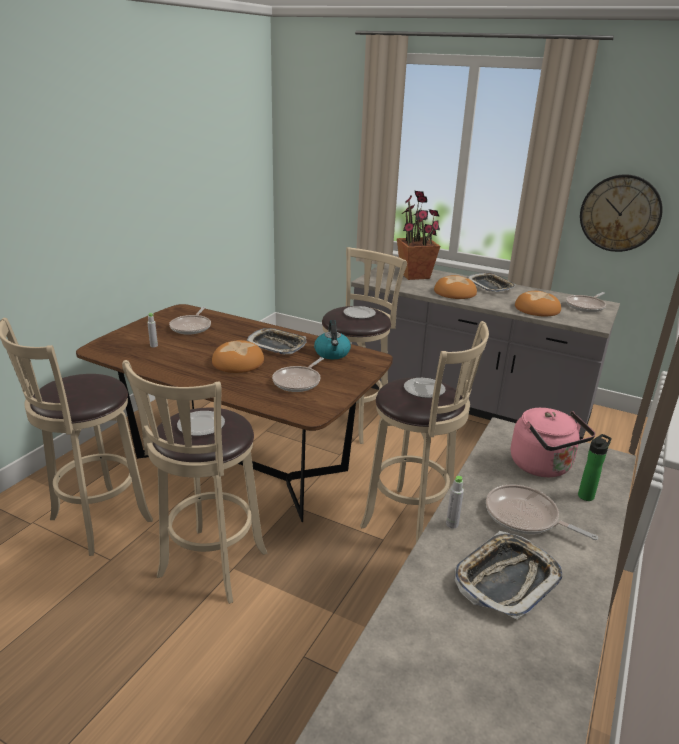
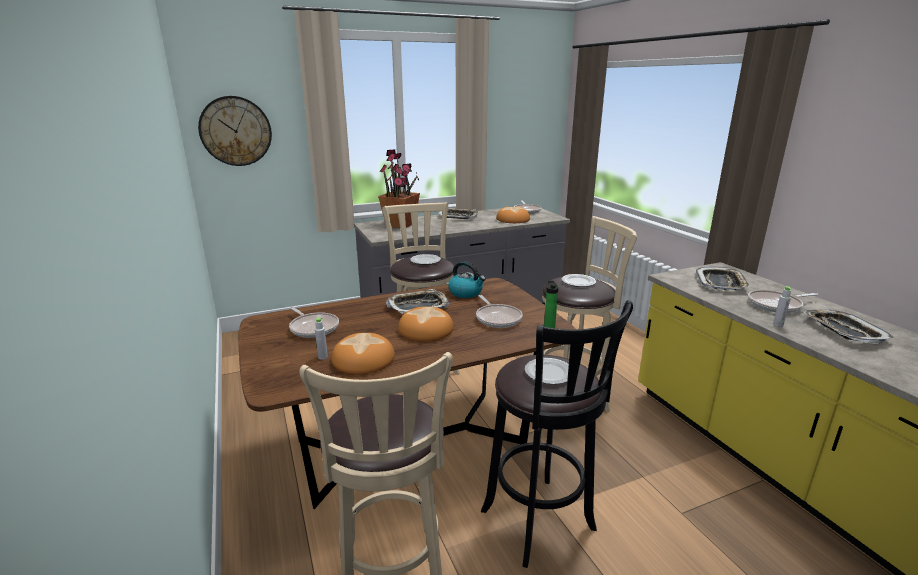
camera: 50 degrees left, 5 degrees down
(210, 568) = (541, 524): beige stool -> black stool
(454, 292) = (451, 226): bread -> bread (363, 359)
(544, 466) = (721, 283): pink kettle -> tray
(587, 495) = (758, 284): bottle -> bottle (549, 327)
(620, 213) = (514, 144): wall clock -> wall clock (235, 131)

